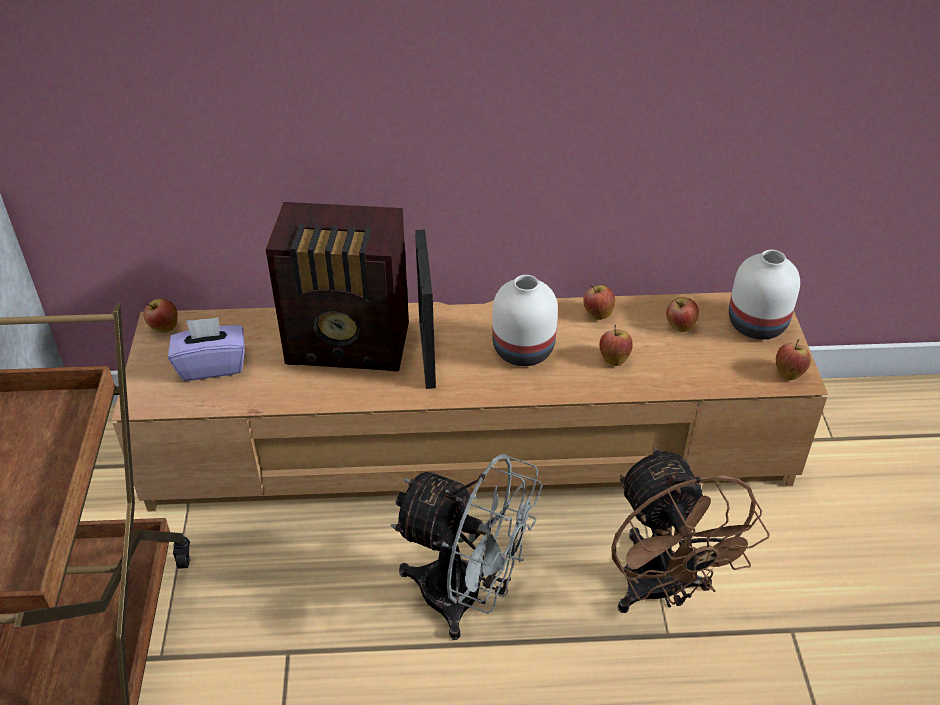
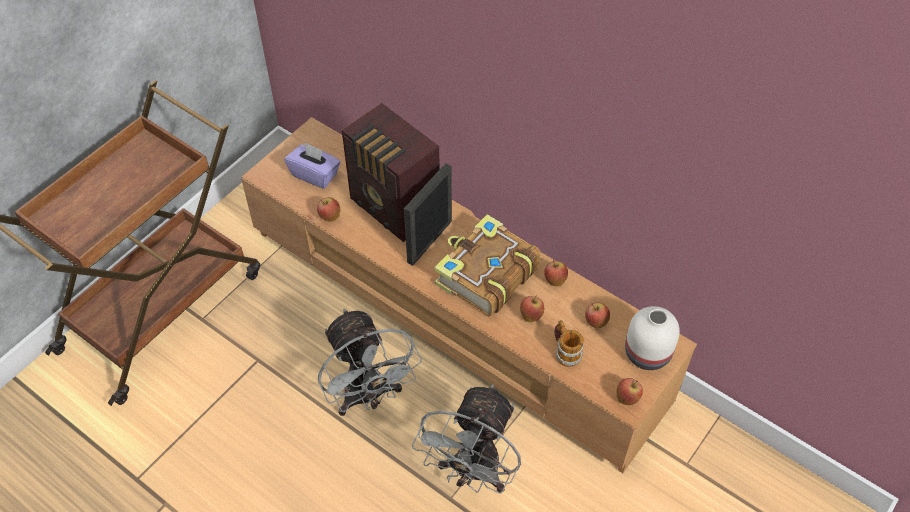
camera: 40 degrees right, 10 degrees up
(164, 328) = (313, 135): apple -> apple (329, 217)
(524, 351) = (485, 275): white vase -> book
(661, 591) = (473, 473): brown fan -> grey fan
(685, 369) = (565, 351): none -> mug

